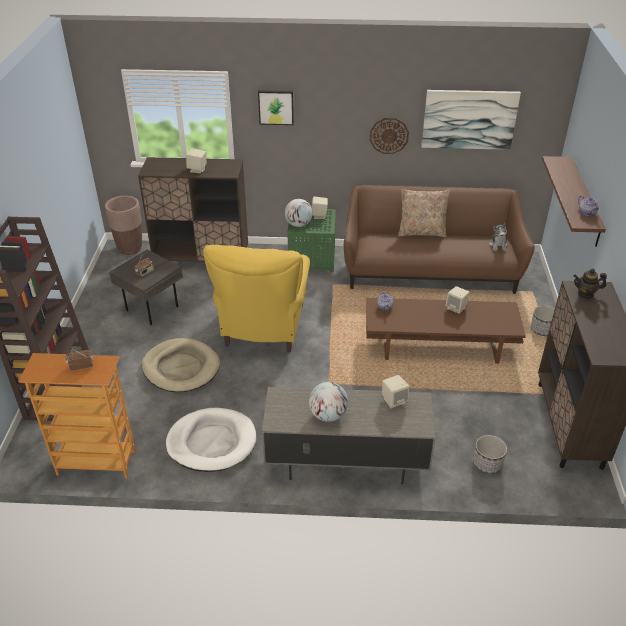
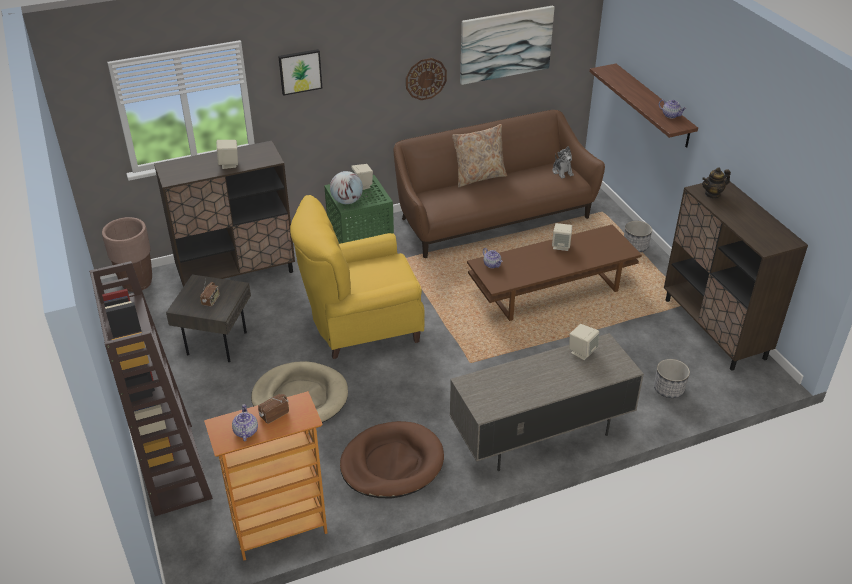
camera: 25 degrees left, 0 degrees up
(52, 371) = (245, 431): none -> teapot
(212, 442) = (392, 463): white dog bed -> brown dog bed
(263, 327) = (361, 326): yellow armchair -> yellow armchair turned 90 degrees clockwise
(328, 415) = (530, 386): globe -> none

